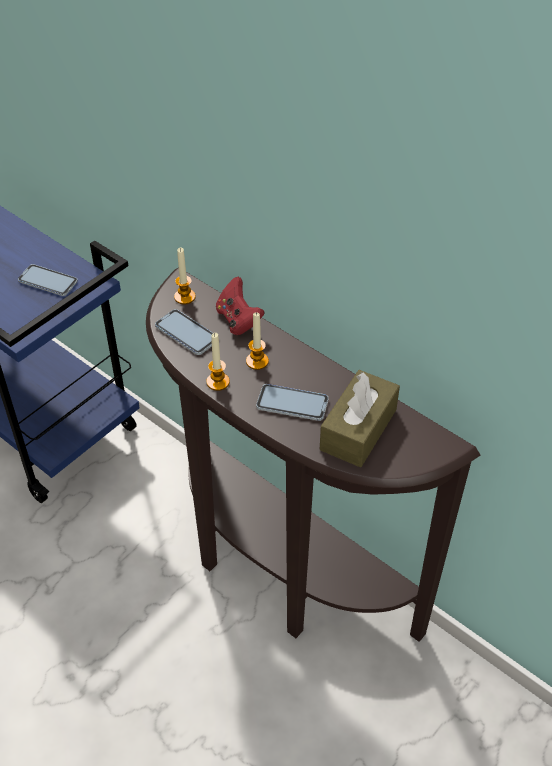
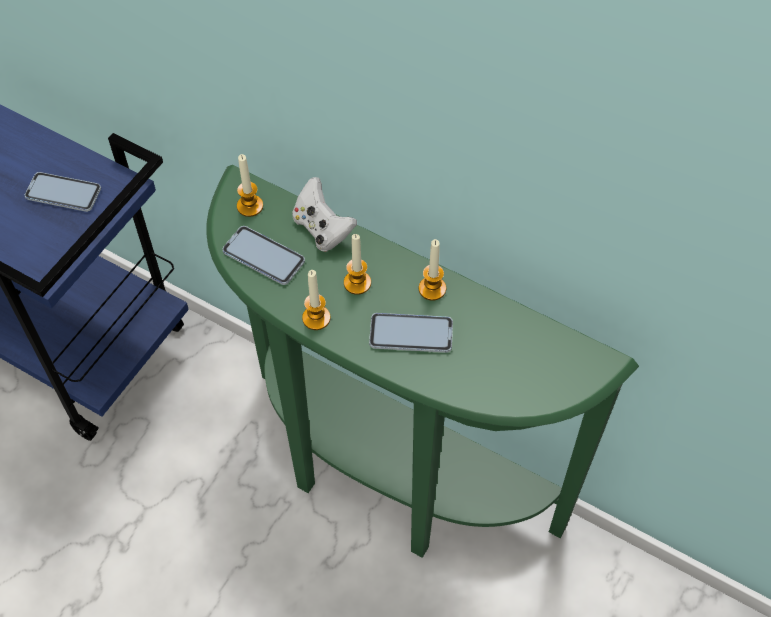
camera: 10 degrees left, 10 degrees up
(238, 320) = (322, 229): red game controller -> white game controller
(279, 572) = (388, 481): brown console table -> green console table
(317, 373) = (432, 289): none -> candle
(358, 429) = (495, 356): brown tissue box -> none

